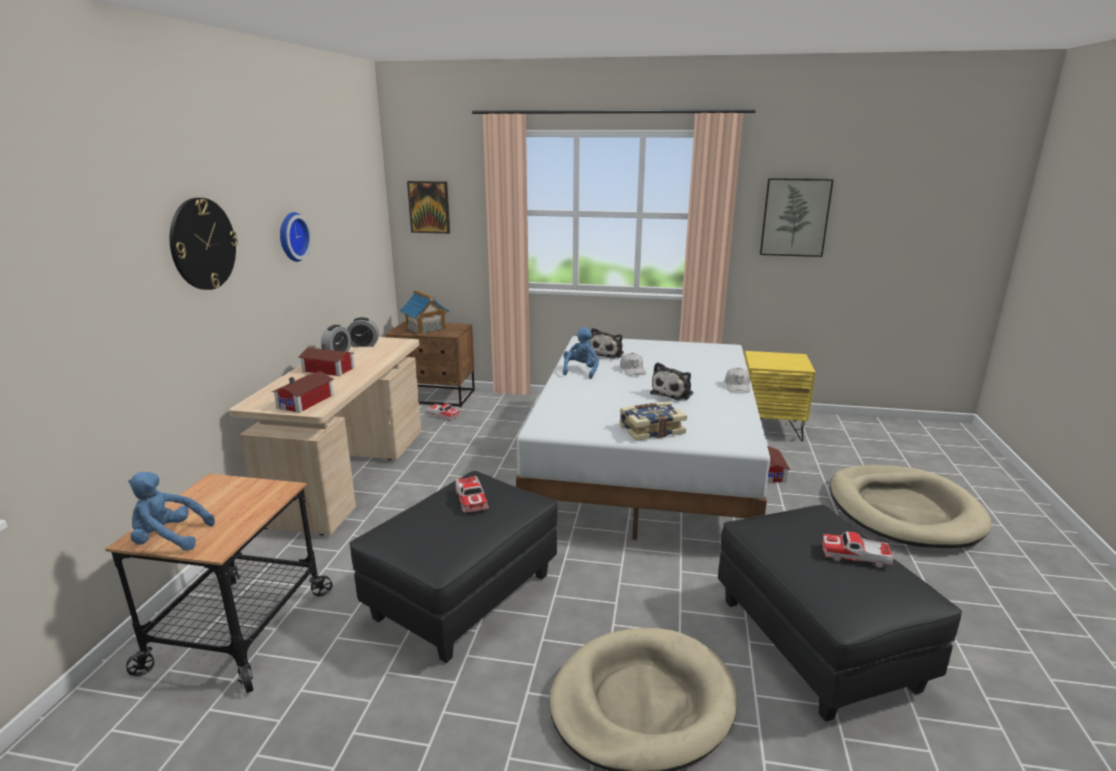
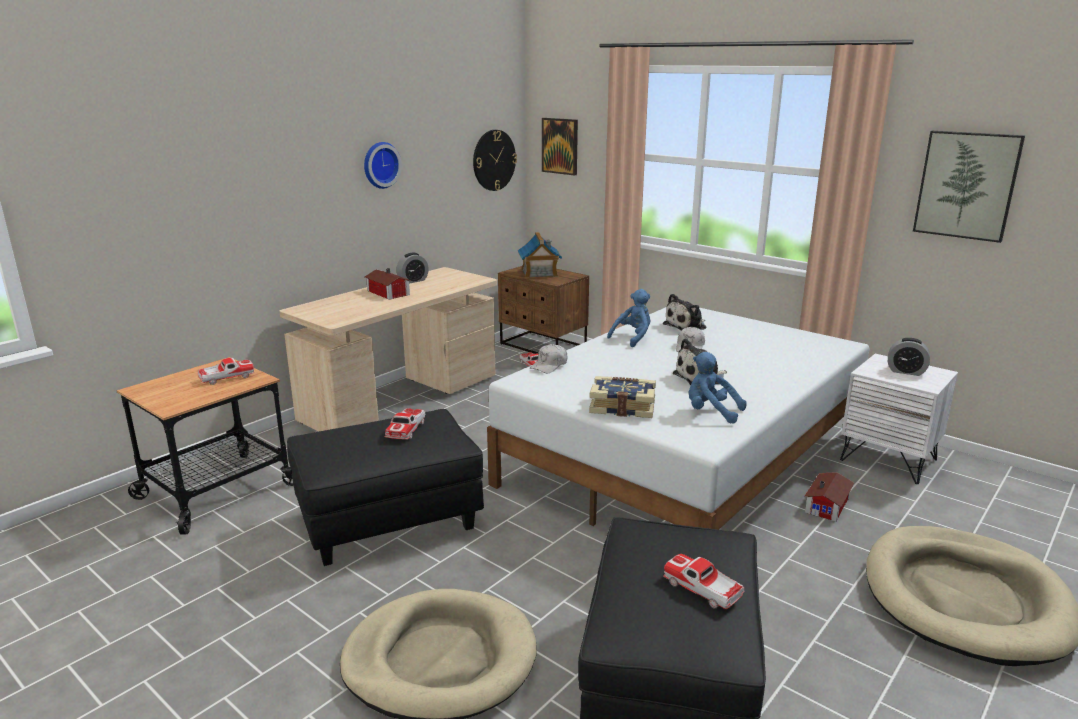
camera: 30 degrees right, 0 degrees up
(169, 539) = (154, 394): blue plush toy -> blue plush toy (710, 412)
(203, 244) = (271, 164): wall clock -> wall clock (494, 160)
(239, 496) = (226, 377): none -> toy car
(307, 401) = (338, 315): toy house -> none
(364, 345) = (444, 277): alarm clock -> alarm clock (906, 371)
(737, 386) = (789, 387): white cap -> white cap (549, 365)
(770, 428) = (888, 460): yellow nightstand -> white nightstand

